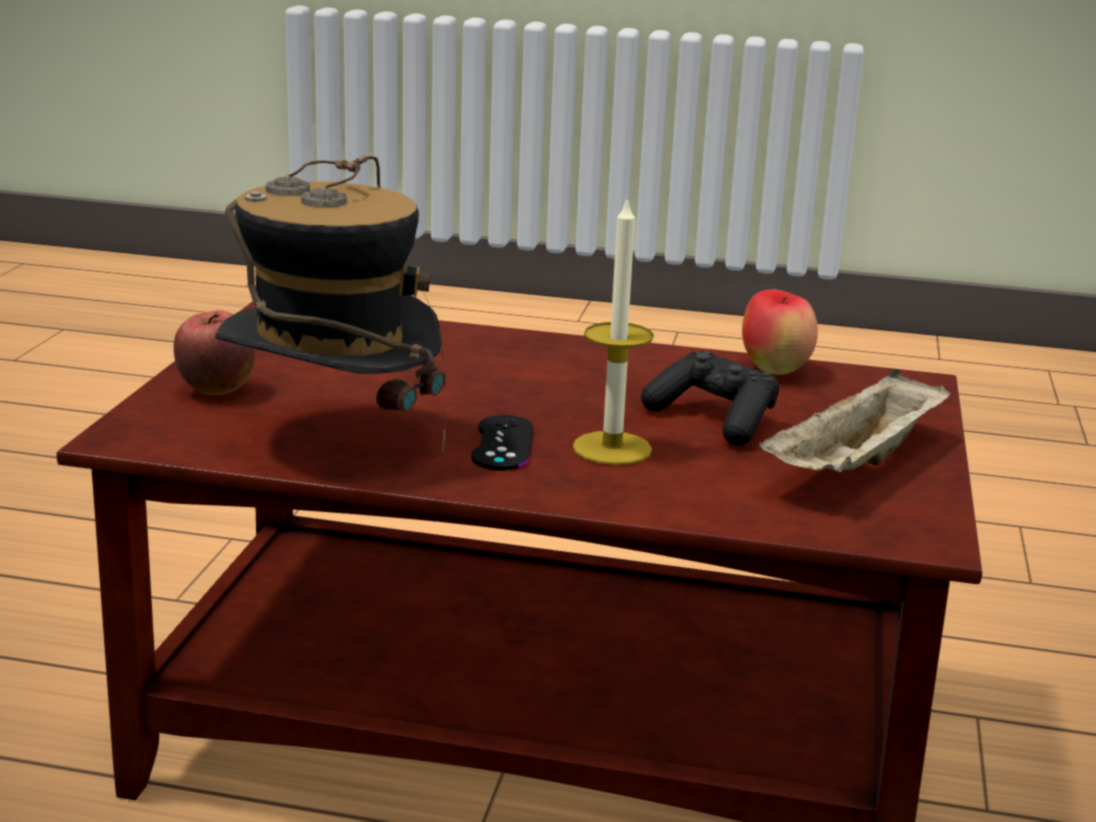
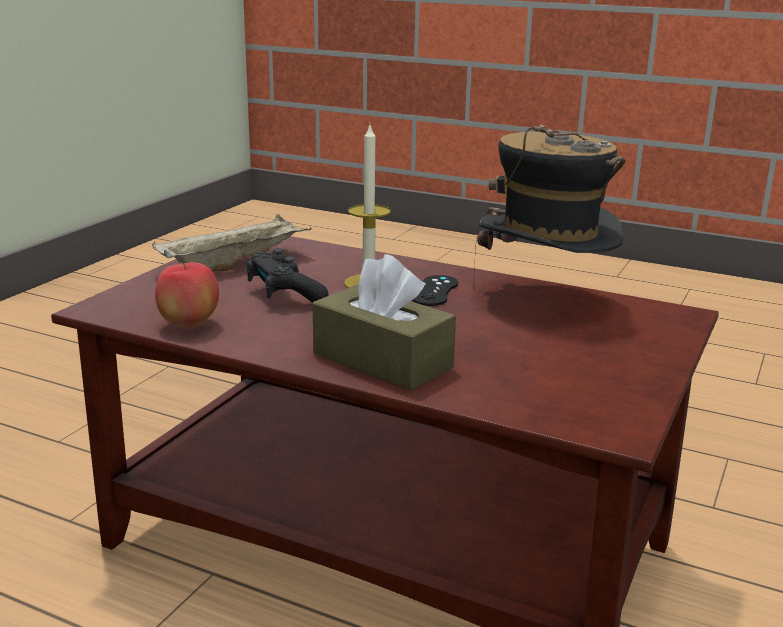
camera: 165 degrees left, 0 degrees up
(216, 391) = (635, 342): apple -> none
(521, 351) = (382, 360): none -> brown tissue box

